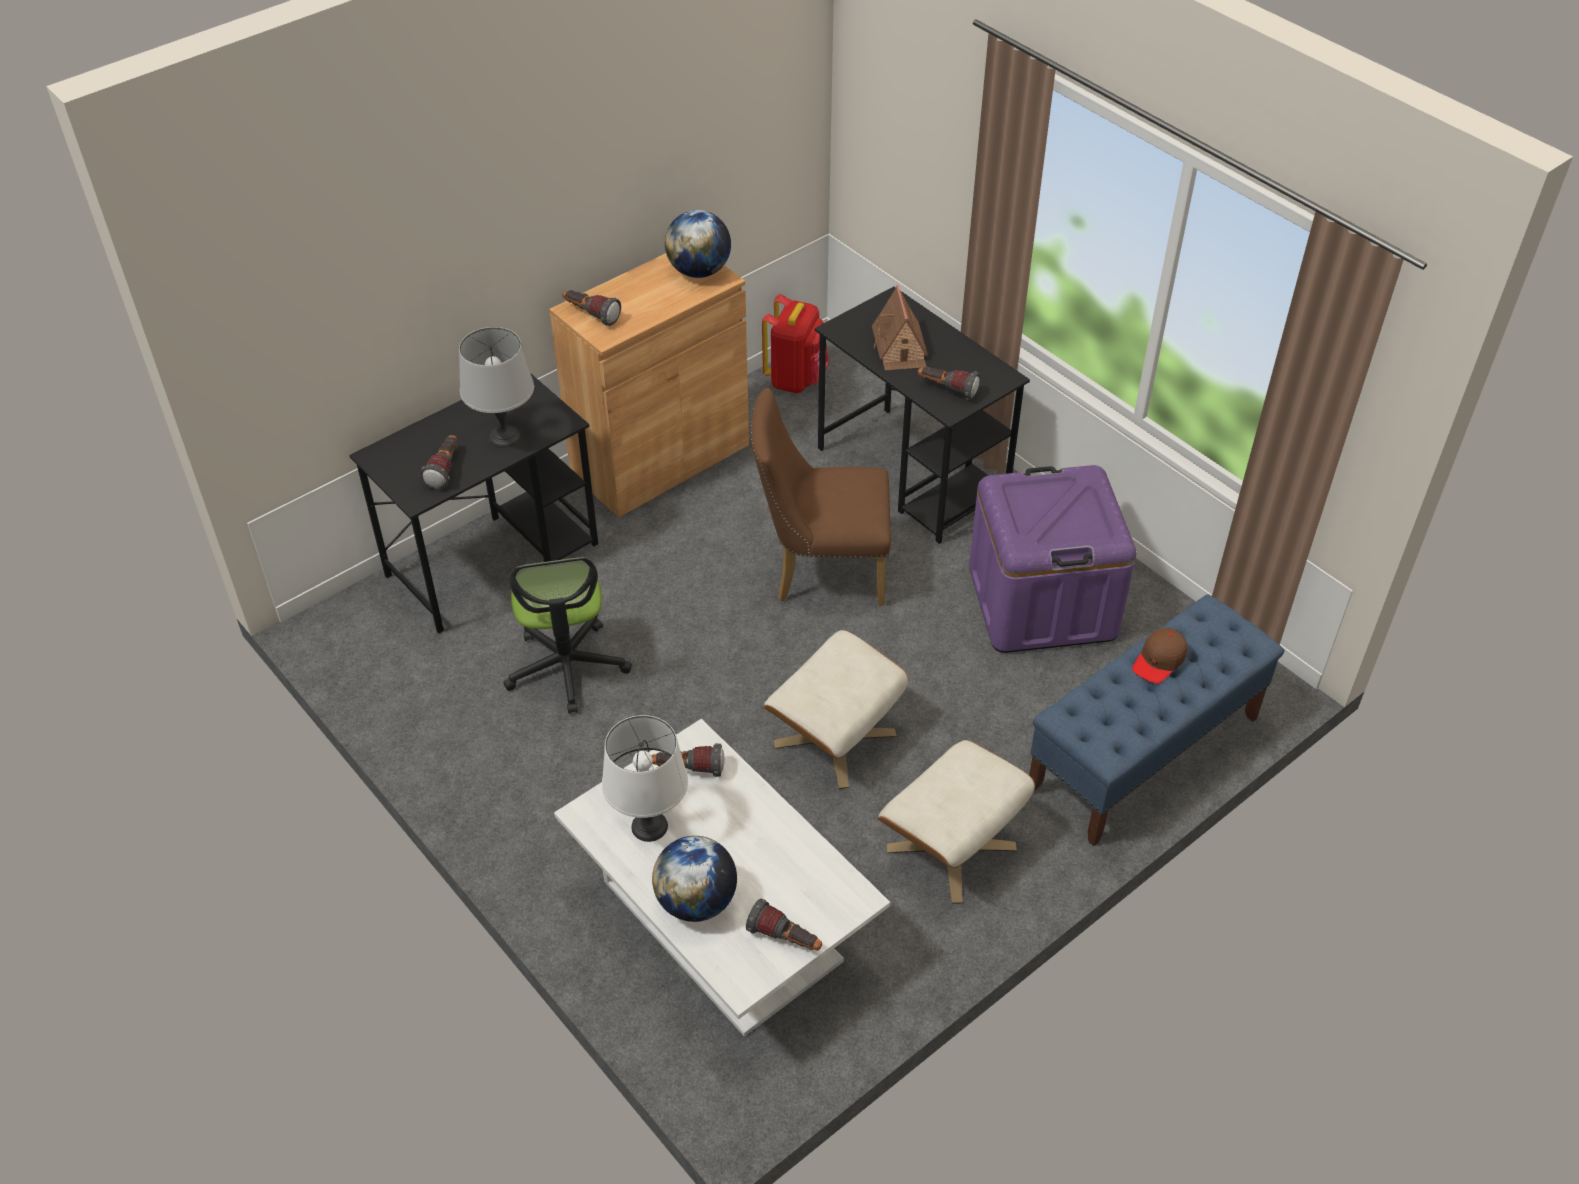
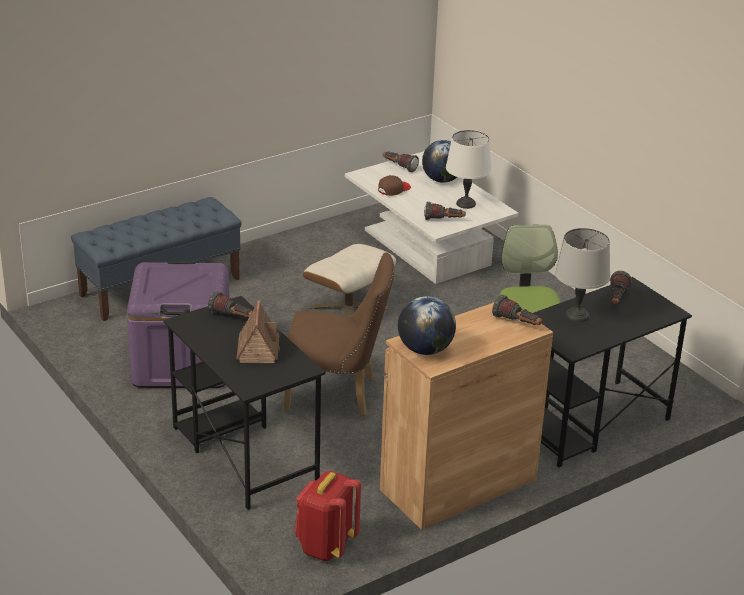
camera: 175 degrees left, 15 degrees down
(951, 848) = (293, 261): beige ottoman -> none
(1159, 661) = (154, 229): brown cap -> brown cap (393, 189)

